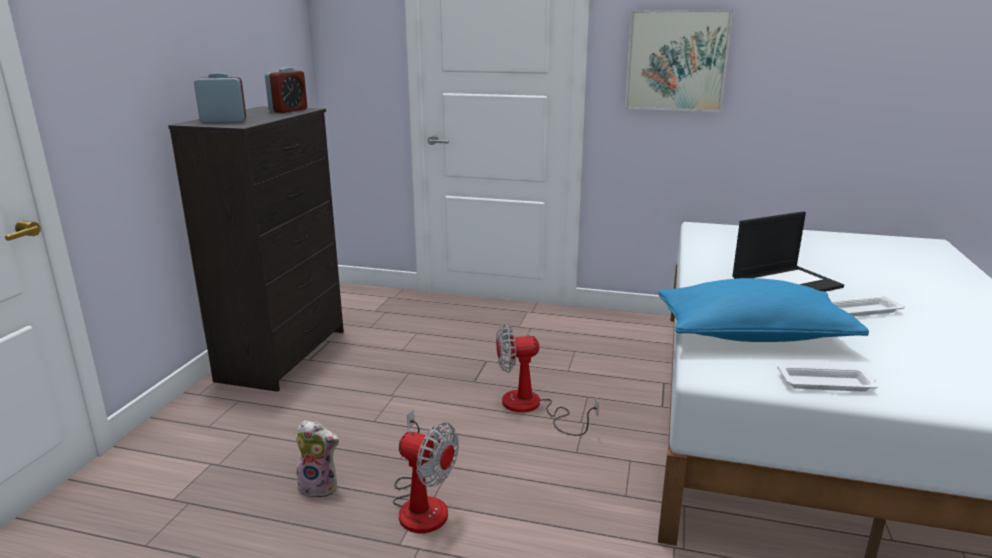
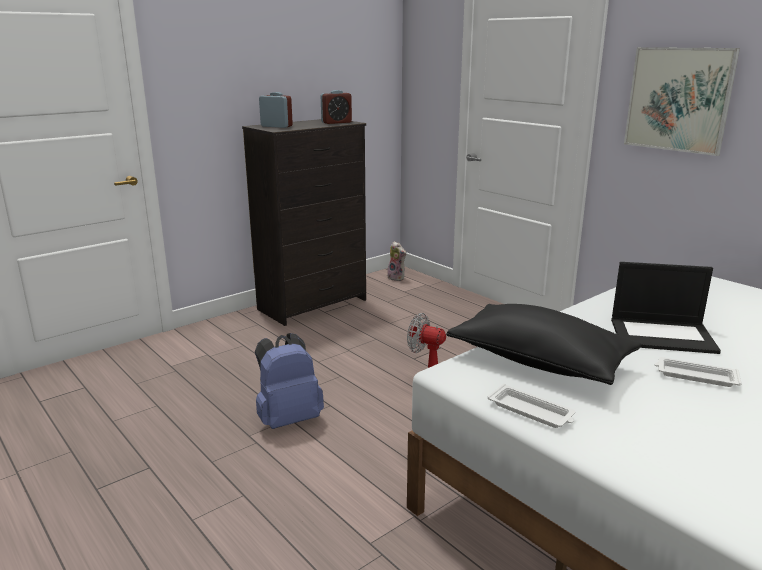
camera: 35 degrees right, 0 degrees up
(320, 487) = (245, 388): plush toy -> plush toy (397, 278)
(422, 503) = (288, 419): fan -> blue backpack
(752, 335) = (539, 362): blue pillow -> black pillow

